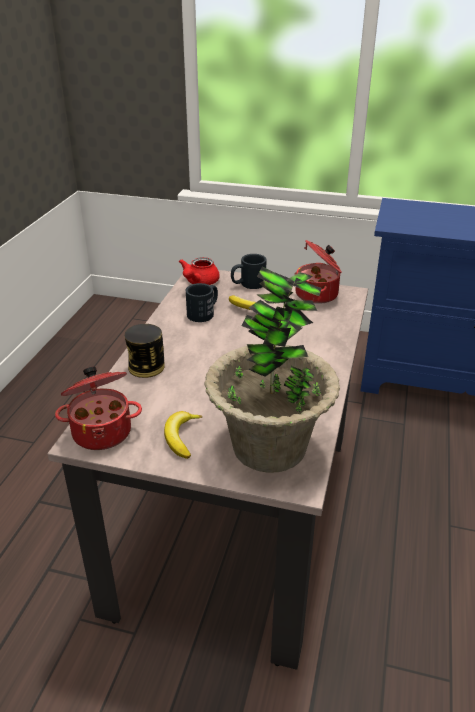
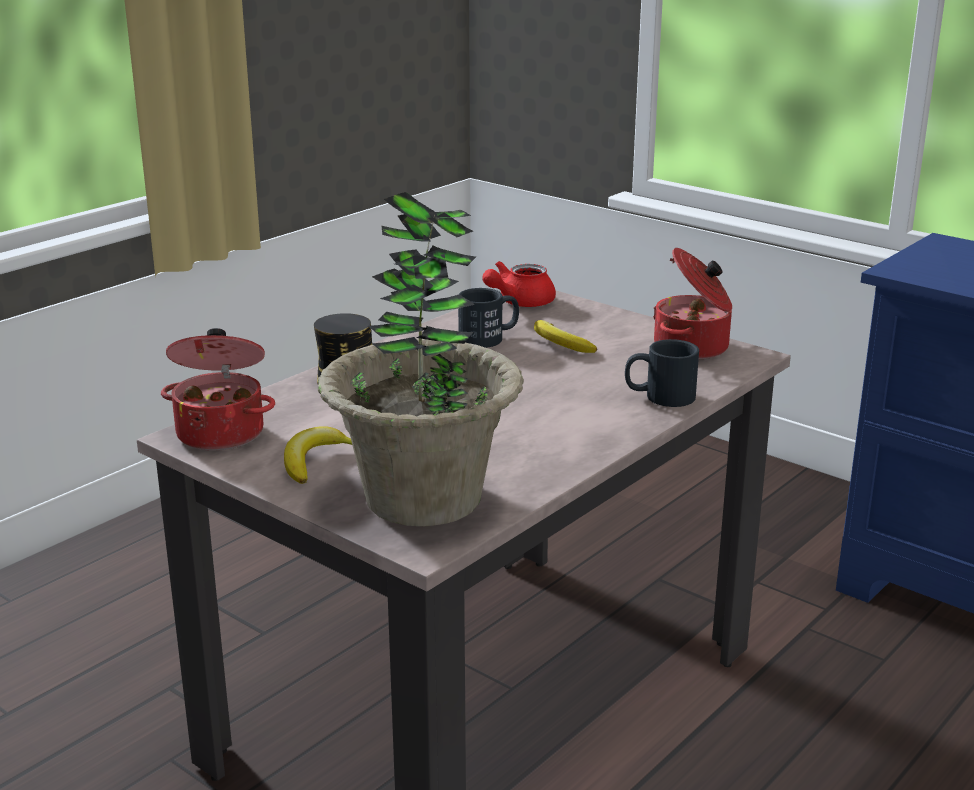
camera: 25 degrees right, 10 degrees down
(248, 284) = (592, 317): black mug -> black mug (659, 396)

